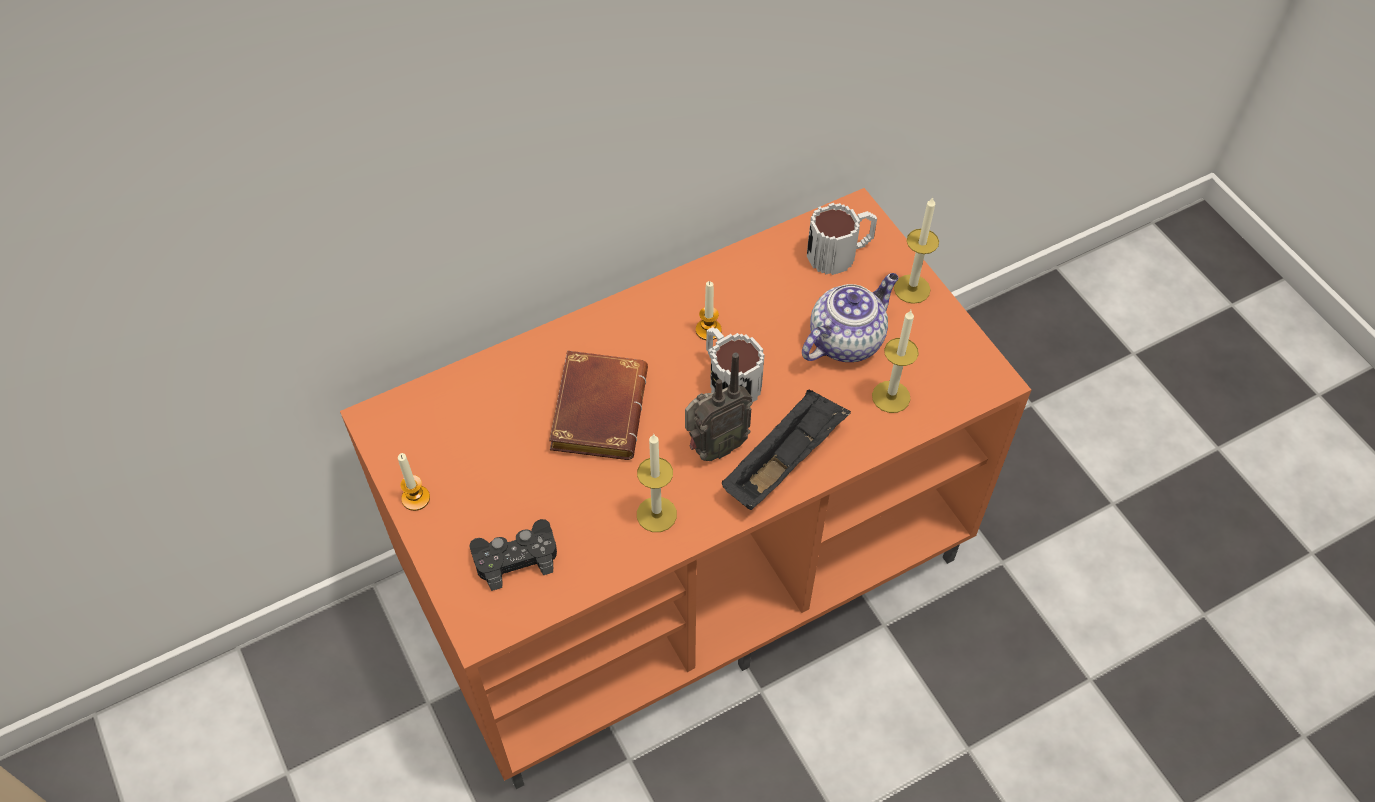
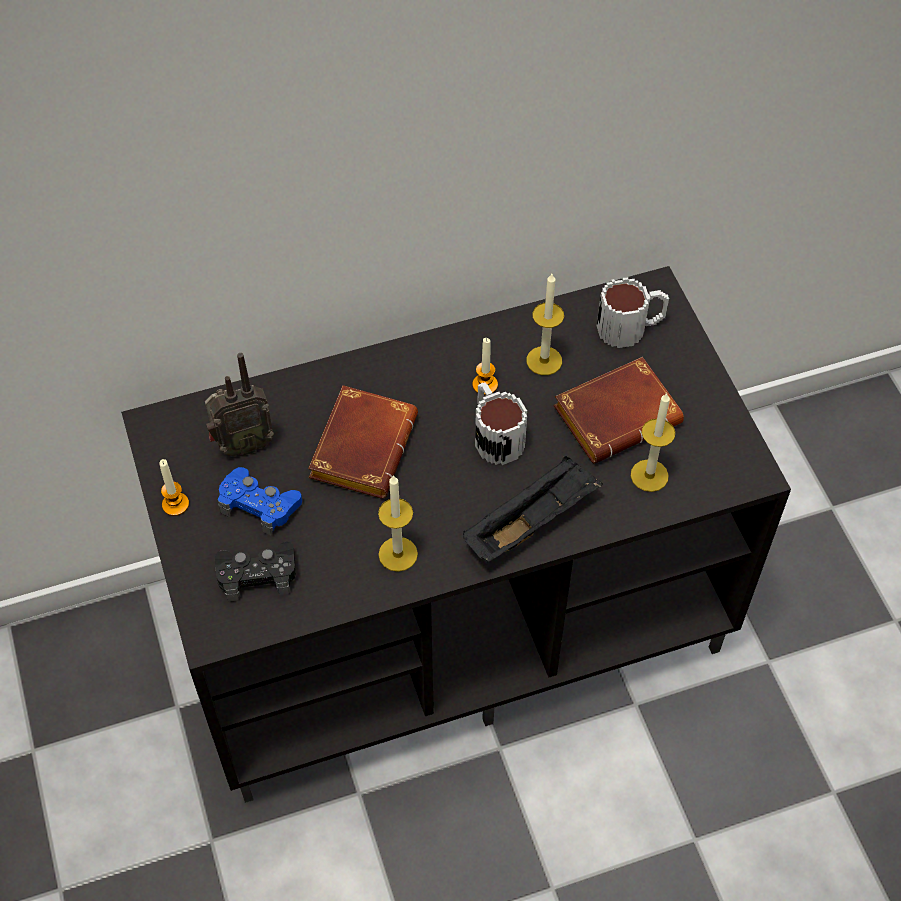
camera: 10 degrees right, 0 degrees up
(503, 485) = (259, 505): none -> blue game controller
(689, 567) = (453, 617): orange tv stand -> black tv stand
(714, 447) = (466, 499): radio -> radio (242, 445)
(846, 339) = (618, 413): teapot -> brown book
(912, 289) = (694, 373): candle -> candle (544, 360)

